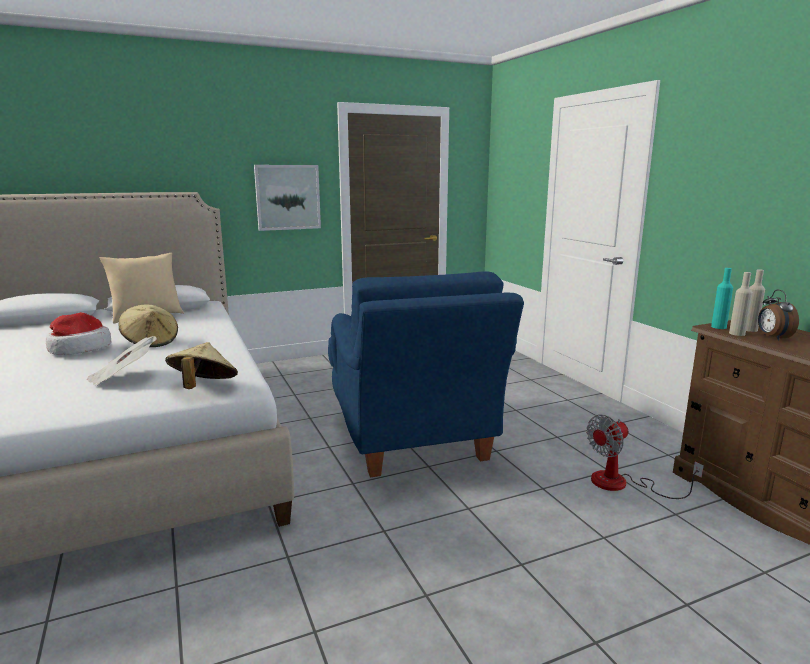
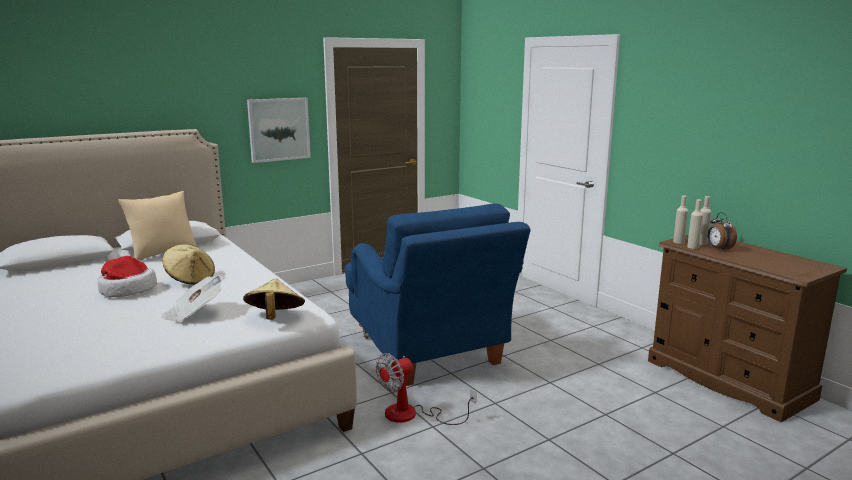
camera: 10 degrees left, 0 degrees up
(622, 484) = (611, 373): fan -> fan (412, 415)
(718, 327) = (678, 242): turquoise bottle -> beige bottle

